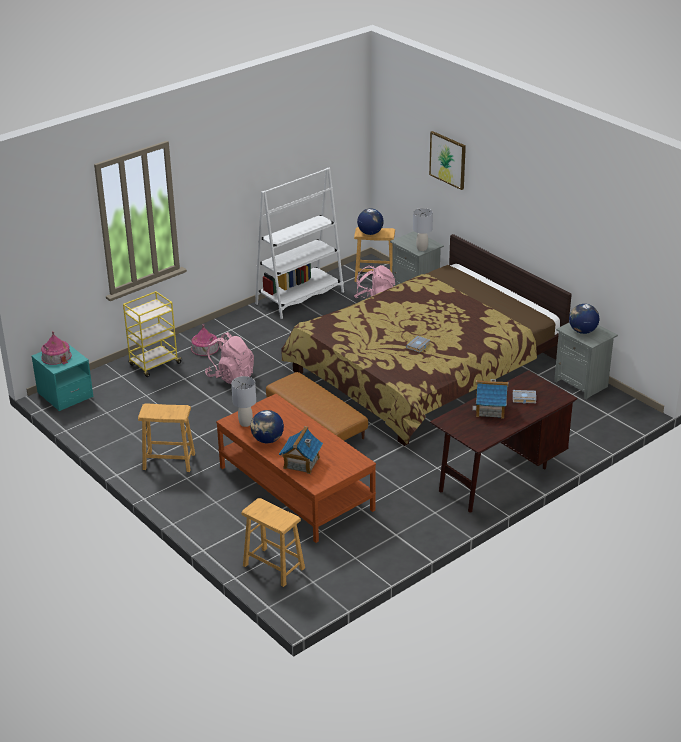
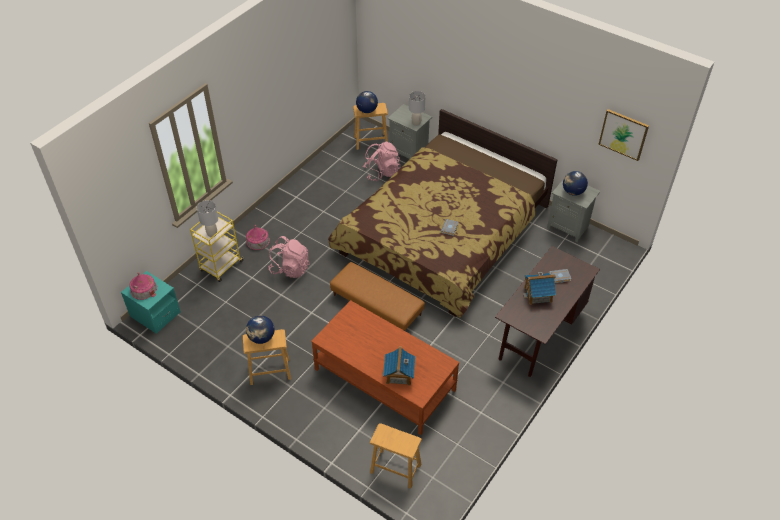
camera: 15 degrees left, 15 degrees up
(245, 423) = (337, 338): grey table lamp -> grey table lamp (212, 234)
(267, 440) = (362, 354): globe -> globe (261, 338)
(300, 298) = (318, 174): white bookcase -> none
(448, 160) = (436, 51): picture -> picture (623, 134)

